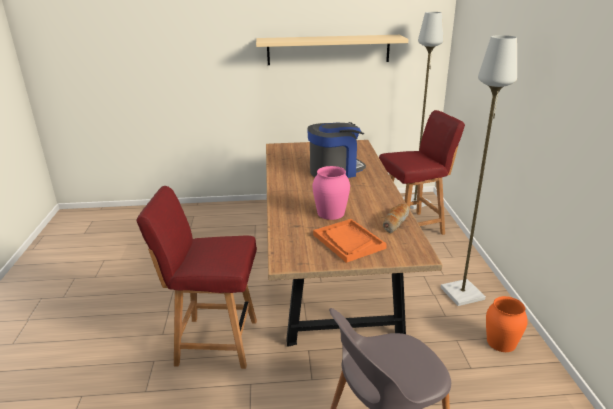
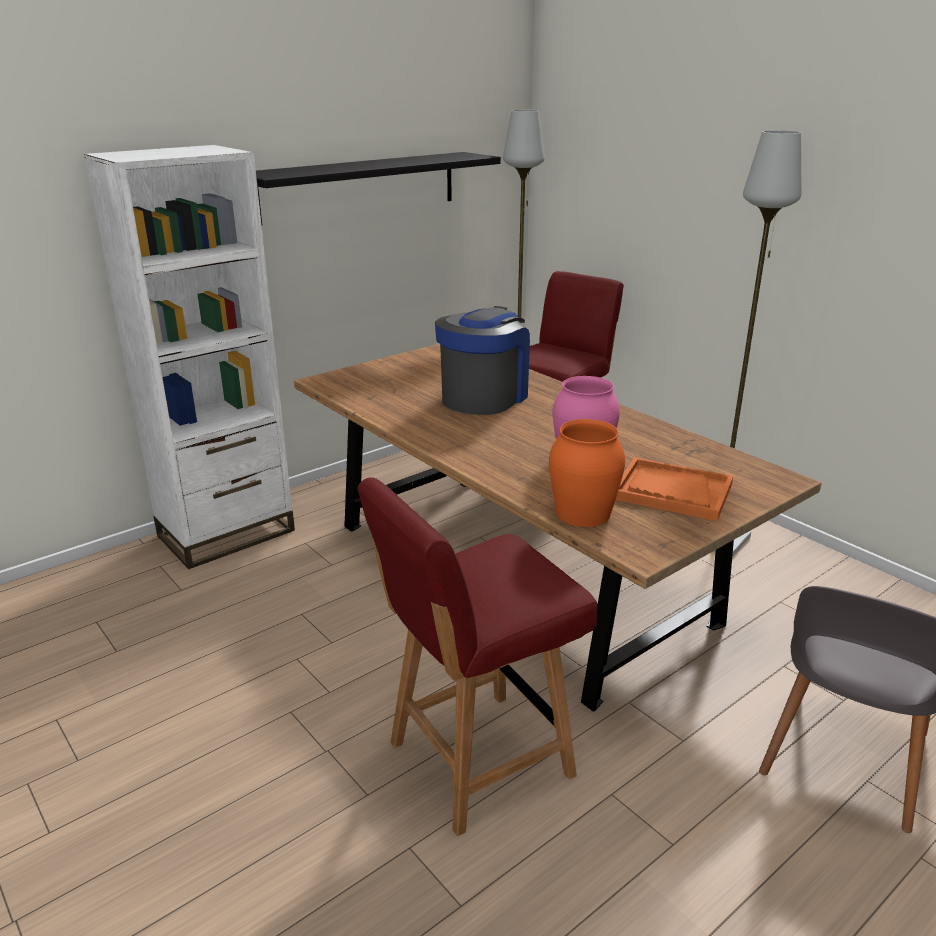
camera: 35 degrees left, 0 degrees up
(230, 210) = (226, 533): none -> white bookcase
(328, 50) = (360, 187): beige shelf -> black shelf
(395, 222) = (684, 446): bread -> none
(501, 342) = (825, 582): orange vase -> orange vase (582, 513)

